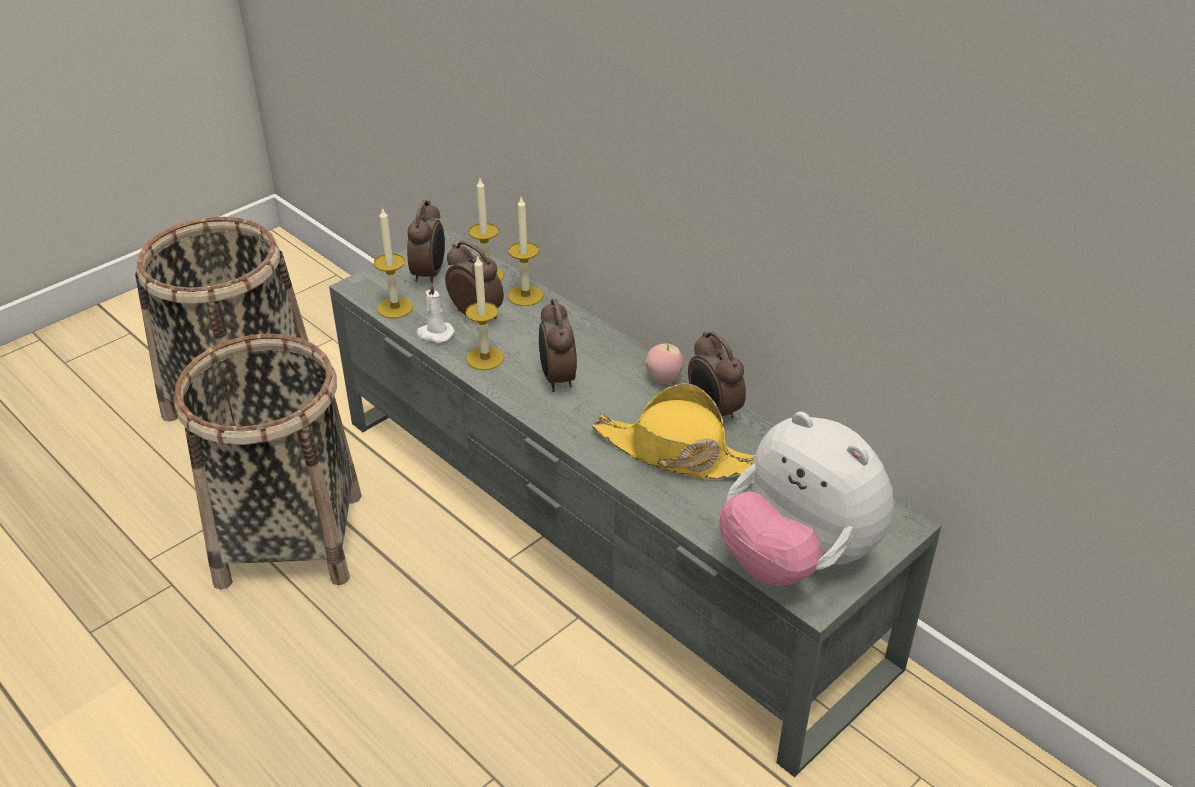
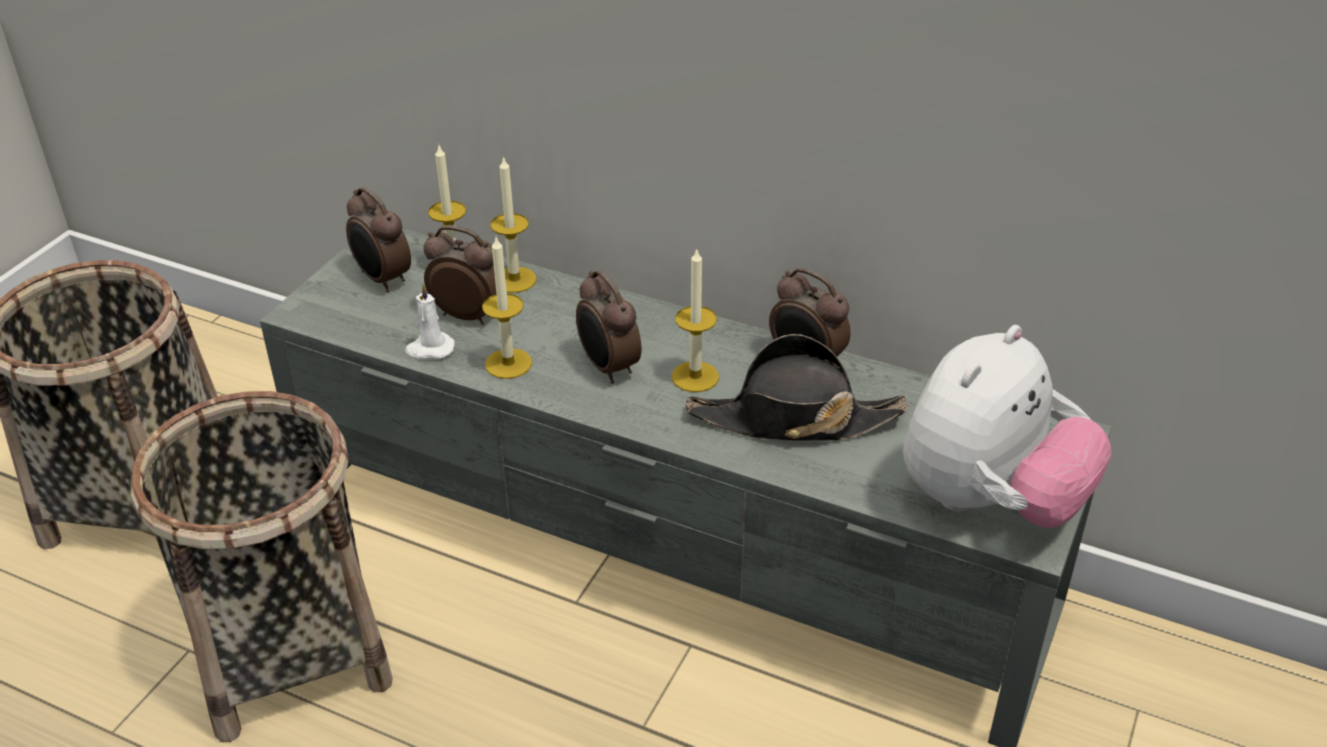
camera: 20 degrees left, 0 degrees up
(395, 308) = (361, 328): candle -> candle (695, 376)
(430, 274) = (382, 279): alarm clock -> alarm clock turned 150 degrees clockwise
(664, 379) = (730, 340): apple -> none
(677, 453) = (794, 419): yellow hat -> black hat
(797, 559) = (989, 502): plush toy -> plush toy turned 75 degrees counterclockwise

